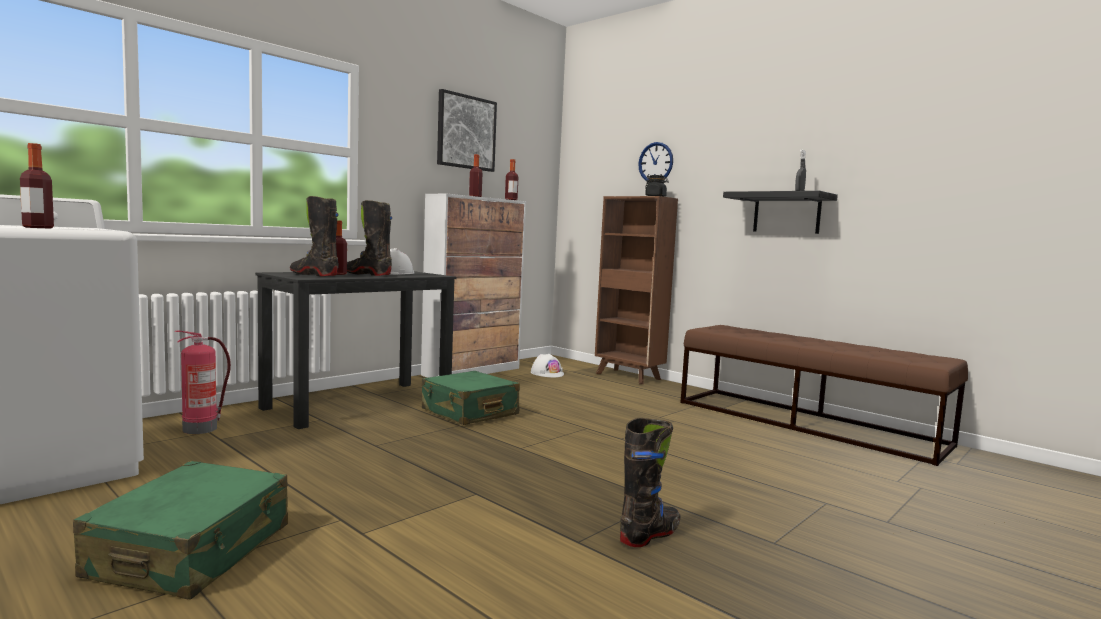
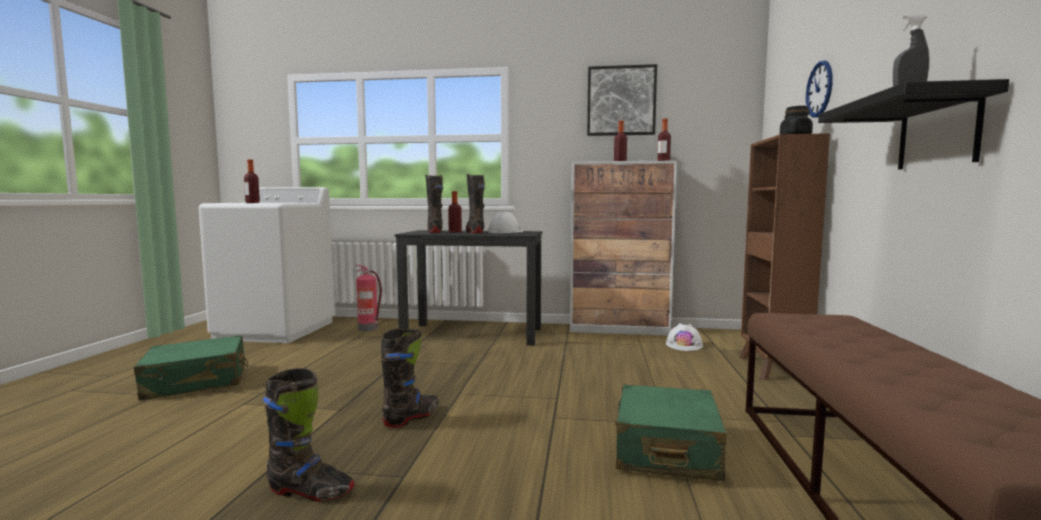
camera: 55 degrees right, 0 degrees up
(469, 412) = (513, 358): green suitcase -> green suitcase (666, 450)
(548, 474) = (412, 417): none -> black boot

